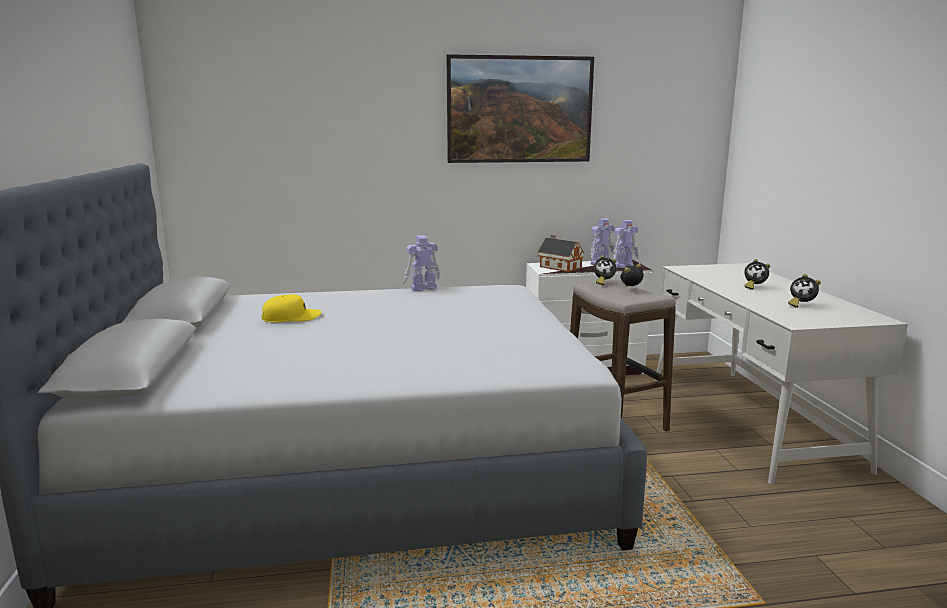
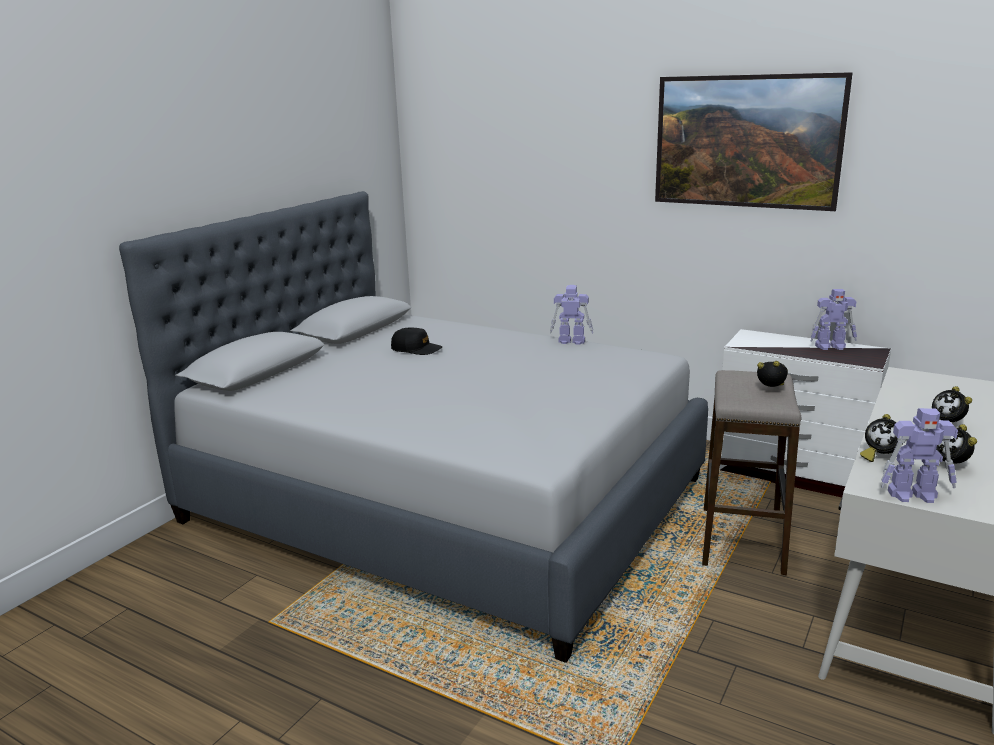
camera: 40 degrees right, 5 degrees up
(291, 318) = (416, 349): yellow cap -> black cap
(559, 267) = (767, 342): toy house -> none
(603, 282) = (753, 374): alarm clock -> alarm clock (879, 456)
(624, 265) = (855, 355): toy robot -> toy robot (914, 495)

